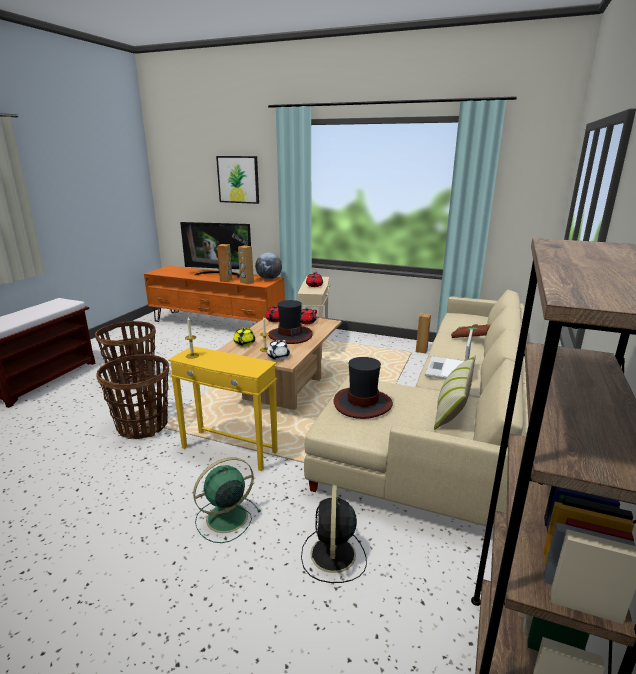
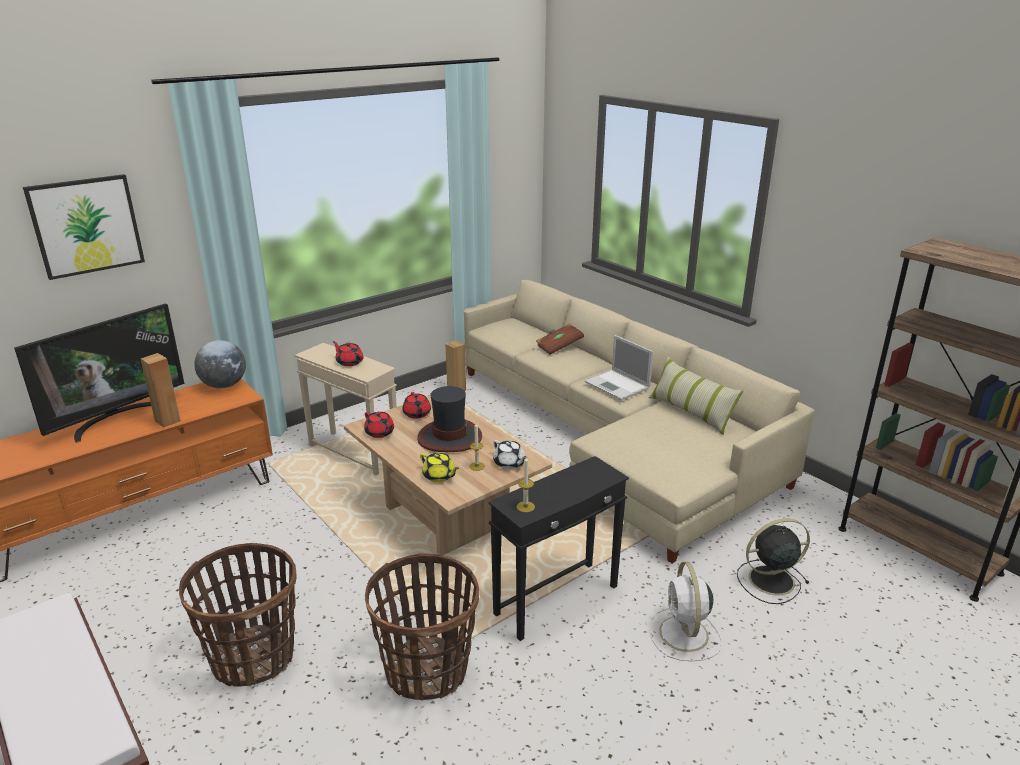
camera: 60 degrees left, 5 degrees up
(225, 518) = (684, 635): green fan -> white fan
(229, 450) = (557, 600): yellow side table -> black side table
(246, 282) = (212, 407): brown speaker -> none
(333, 556) = (769, 580): black fan -> black fan turned 135 degrees clockwise
(362, 403) = (653, 451): hat -> none

